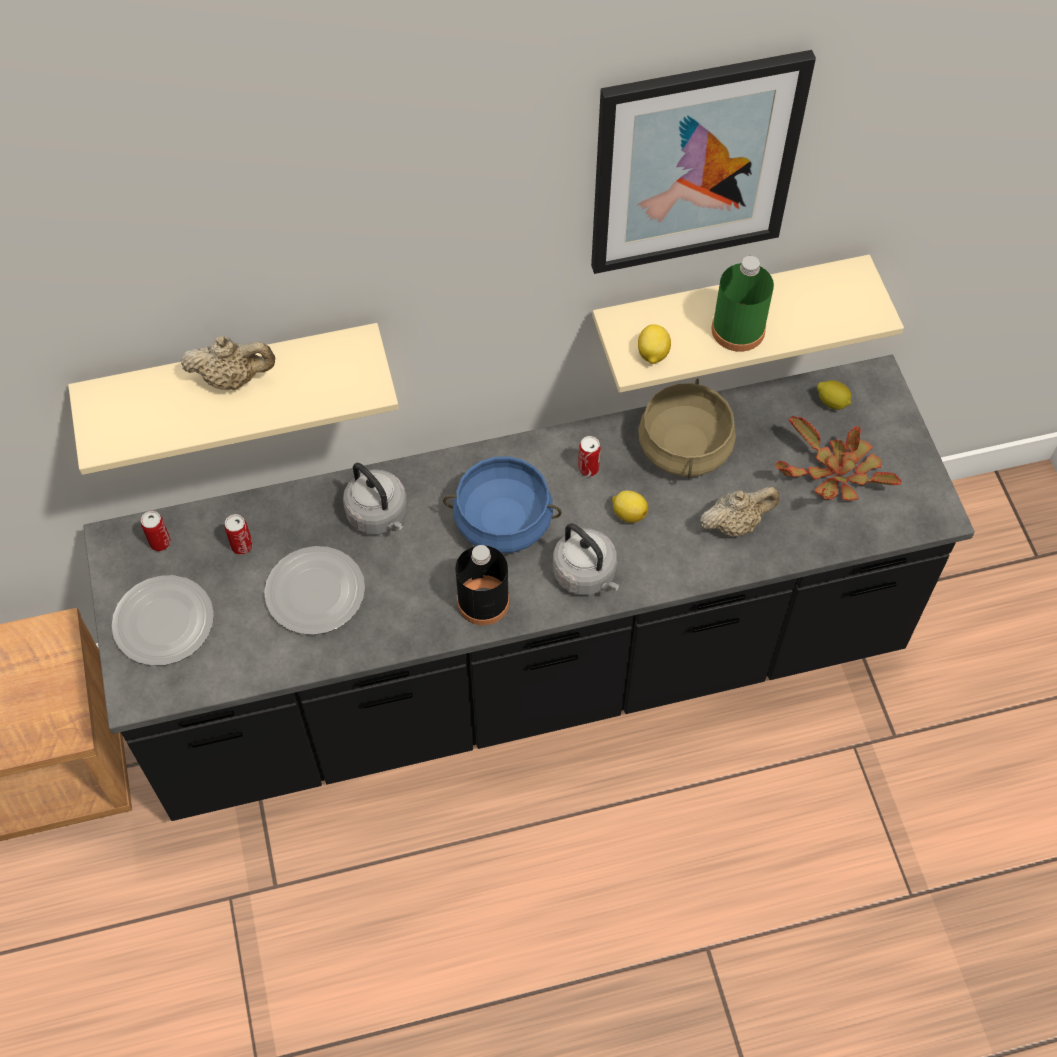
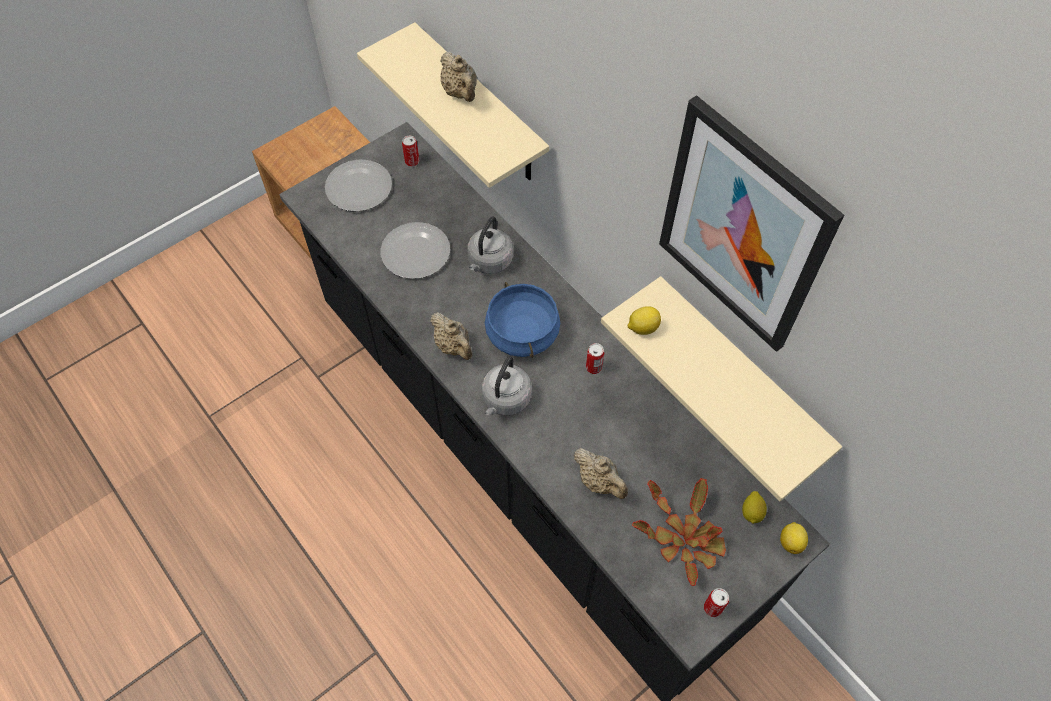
camera: 65 degrees right, 0 degrees up
(242, 546) = (430, 201): can -> can (712, 608)
(483, 602) = (453, 346): black bottle -> beige teapot
(628, 513) = (570, 407): lemon -> lemon (791, 541)
(685, 447) = (647, 423): beige cooking pot -> none
(738, 330) = (701, 376): green bottle -> none

